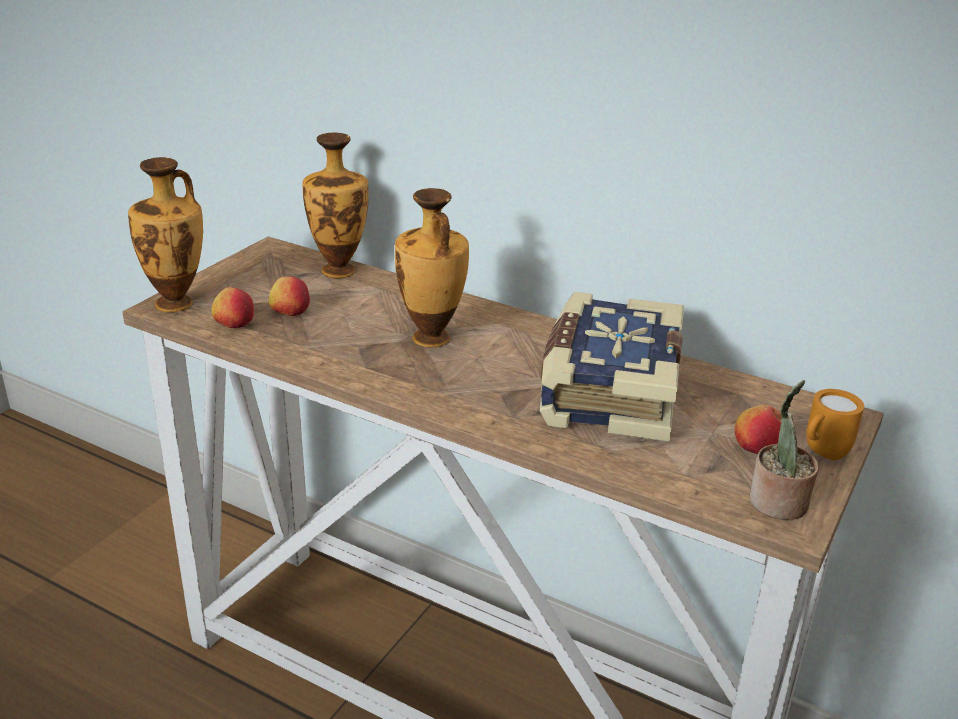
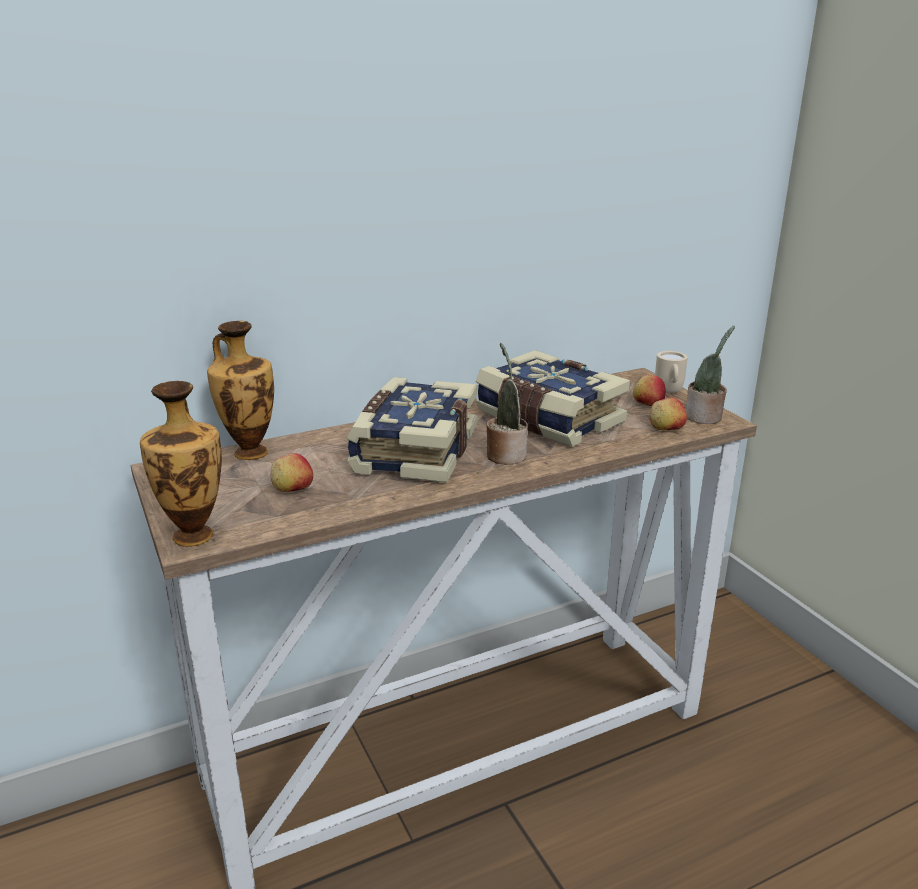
camera: 55 degrees left, 5 degrees down
(234, 324) = (277, 517): apple -> apple (666, 429)
(431, 339) = (413, 450): vase -> book
(483, 392) = (505, 454): none -> potted plant
(821, 454) = (669, 392): orange mug -> beige mug

